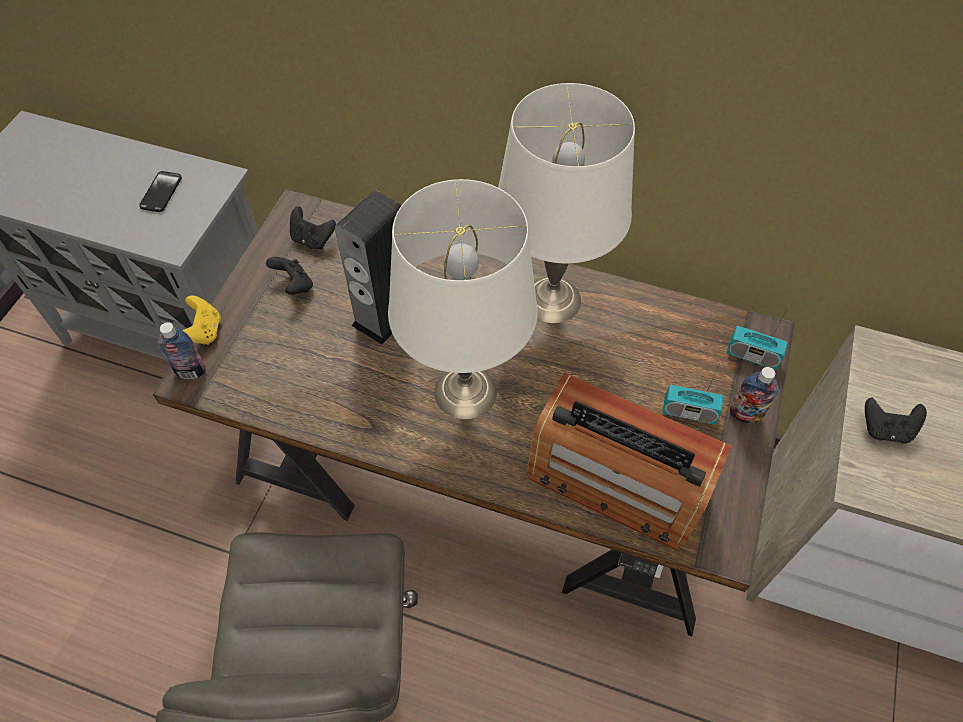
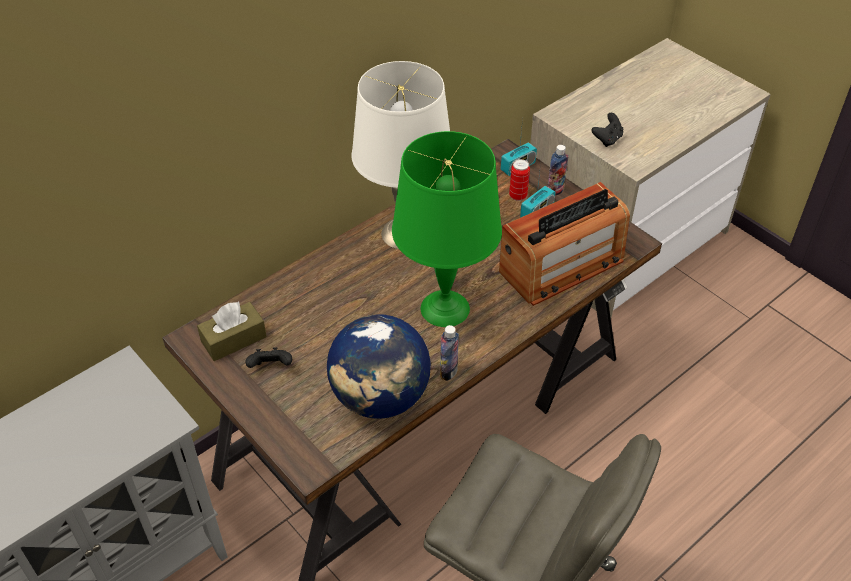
camera: 60 degrees left, 10 degrees down
(161, 192) = (99, 412): phone -> none
(191, 371) = (303, 462): bottle -> bottle (448, 371)
(204, 331) = (269, 441): yellow game controller -> none
(304, 394) = (380, 398): none -> globe
(312, 239) = (234, 339): black game controller -> brown tissue box
(385, 316) = (345, 325): speaker -> none
(465, 391) = (444, 308): white table lamp -> green table lamp
(701, 379) = (518, 196): none -> can

